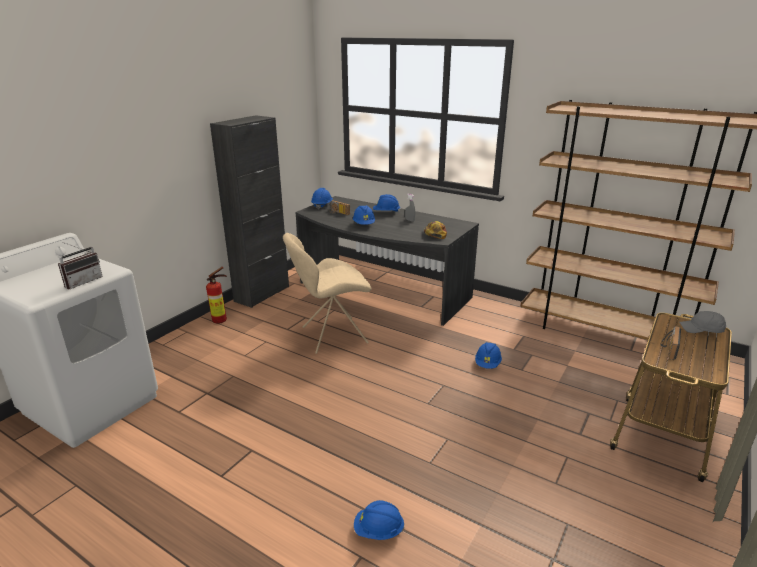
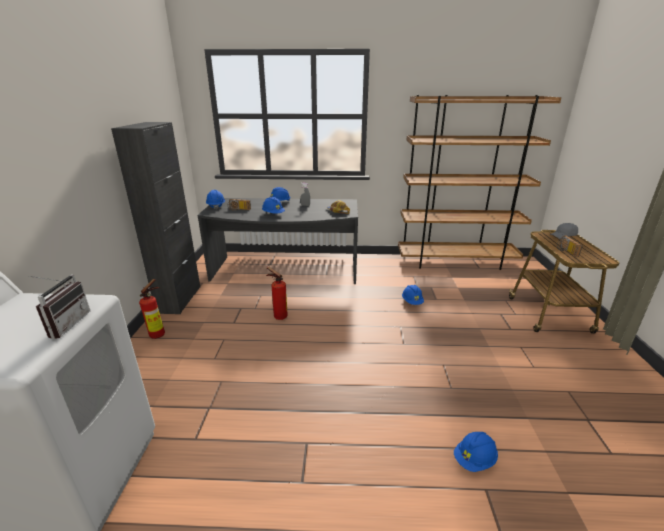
camera: 30 degrees left, 0 degrees up
(331, 335) = (278, 316): beige chair -> fire extinguisher

